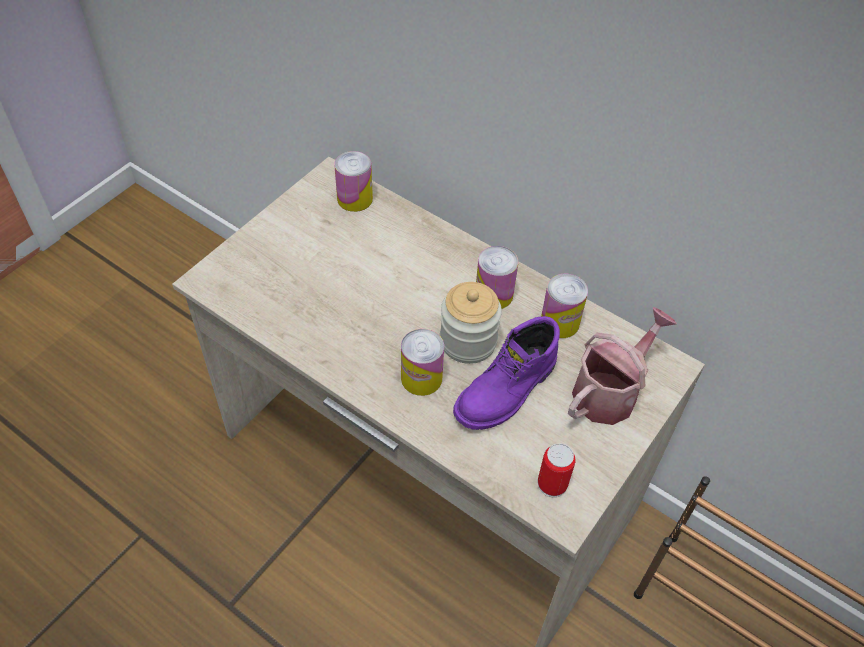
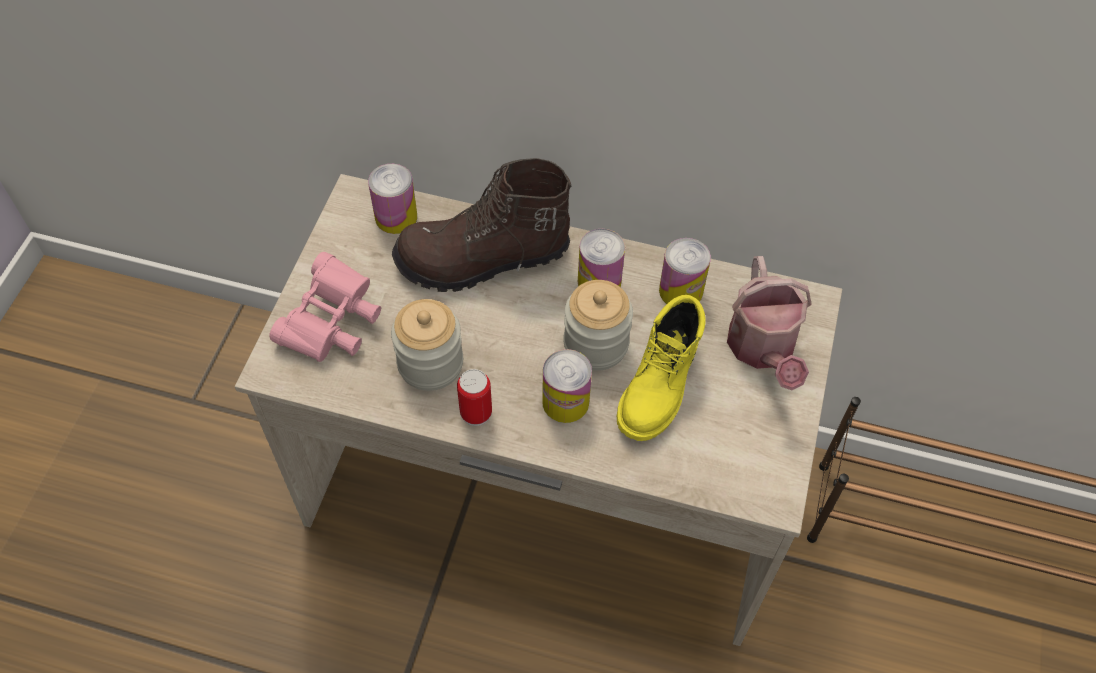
camera: 20 degrees left, 5 degrees up
(267, 261) = (332, 324): none -> pink binoculars
(327, 314) = (430, 363): none -> jar
(407, 250) = (483, 260): none -> brown boot
(507, 391) = (660, 386): purple boot -> yellow boot
(552, 484) = (748, 470): can -> can (476, 412)
(610, 391) = (763, 349): watering can -> watering can turned 150 degrees clockwise

